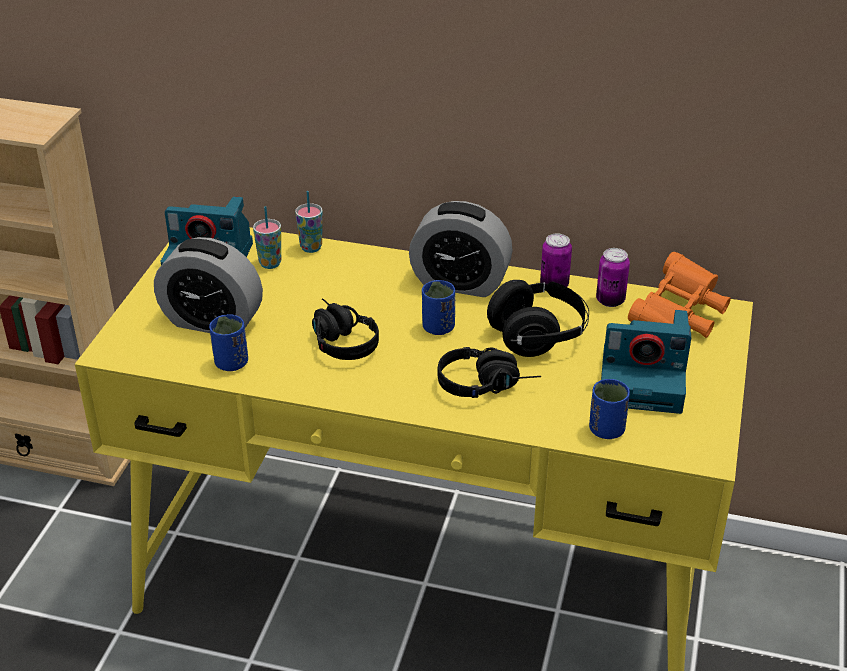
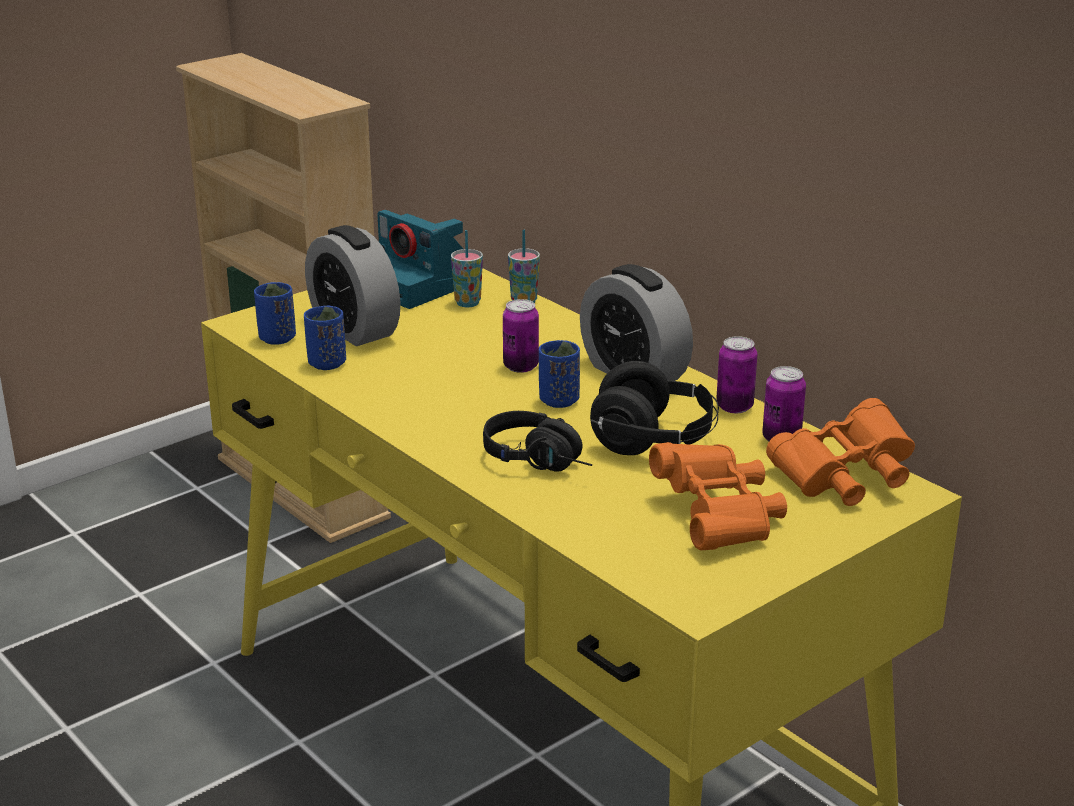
camera: 35 degrees right, 10 degrees down
(338, 339) = (448, 378): black headphones -> none
(377, 308) = (520, 366): none -> can
(606, 430) = (614, 542): blue cup -> blue cup (277, 338)
(644, 381) = (719, 518): camera -> orange binoculars

